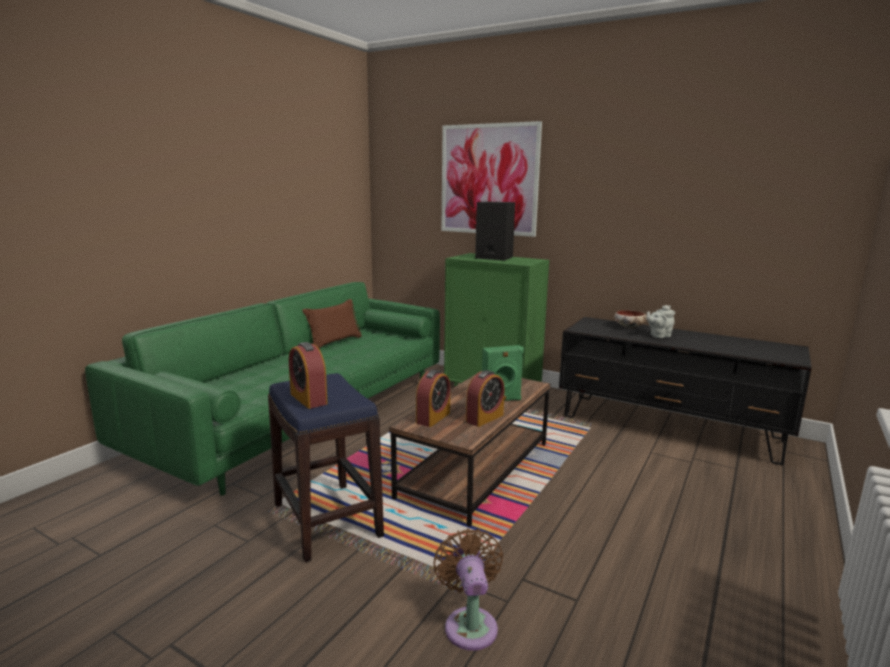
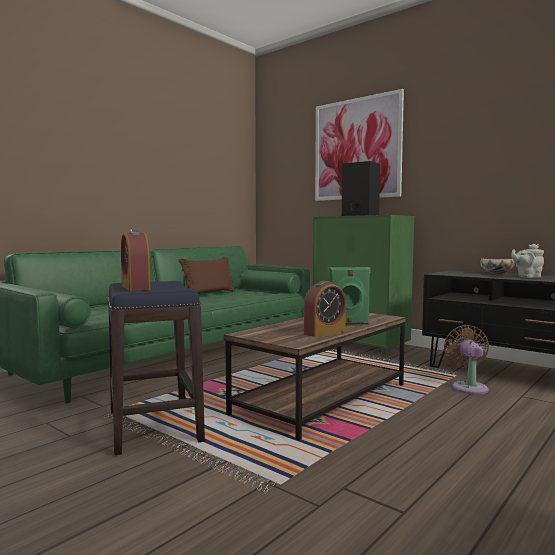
camera: 10 degrees right, 10 degrees down
(433, 418) = (271, 331): alarm clock -> none
(470, 623) = (267, 521): brown fan -> brown fan (468, 387)

